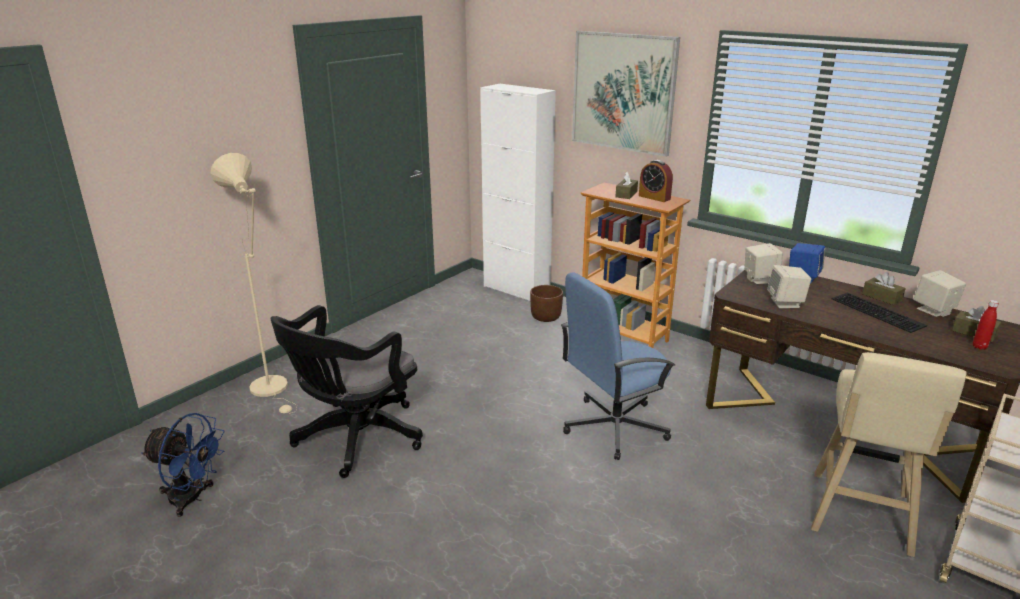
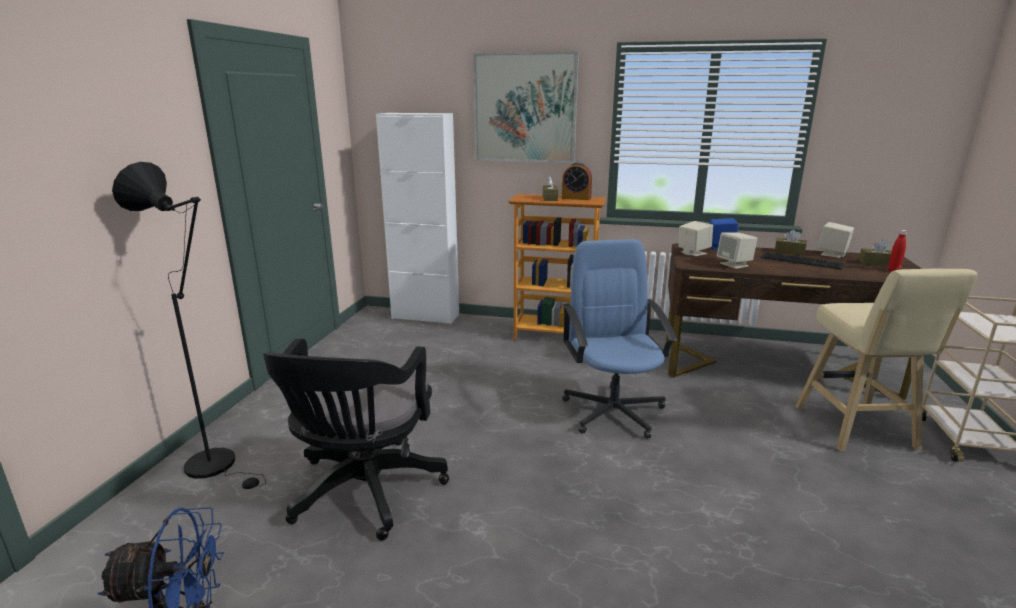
camera: 25 degrees left, 5 degrees down
(273, 389) = (218, 466): beige floor lamp -> black floor lamp
(546, 317) = (472, 333): brown planter -> none
(613, 427) = (613, 411): blue office chair -> blue office chair turned 135 degrees clockwise

